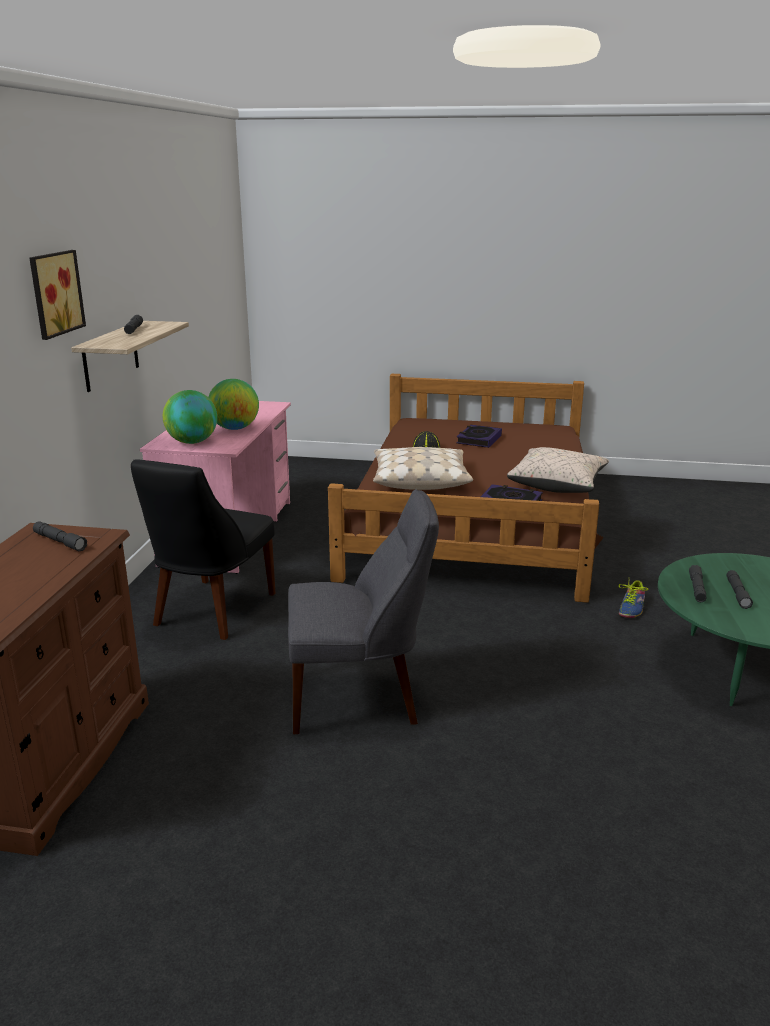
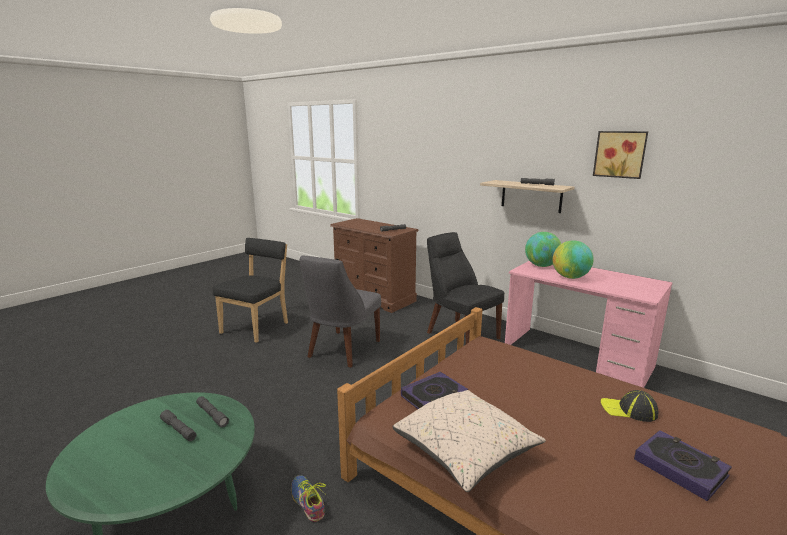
camera: 120 degrees right, 5 degrees down
(53, 293) = (489, 151): picture -> picture (620, 154)
(361, 875) = (257, 327): none -> black chair
(420, 479) = (527, 375): beige pillow -> none

